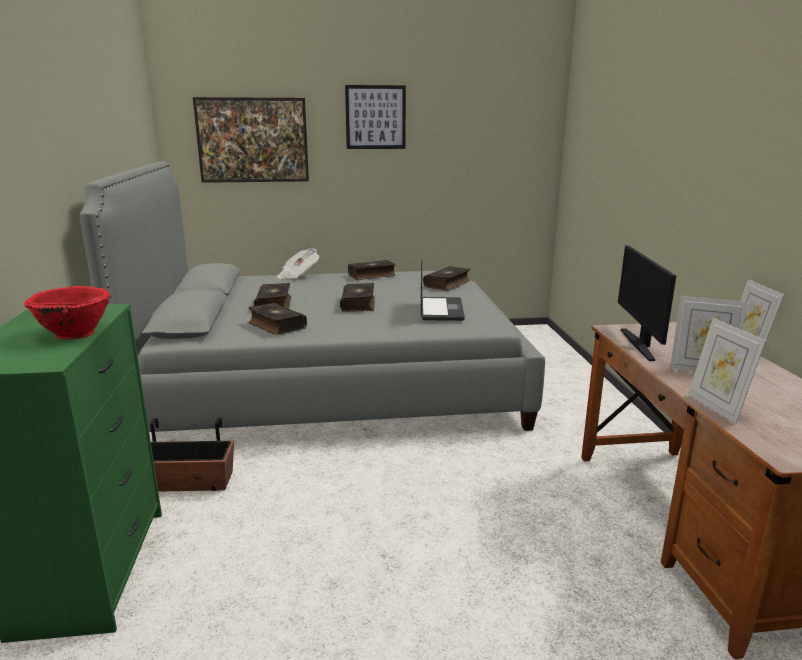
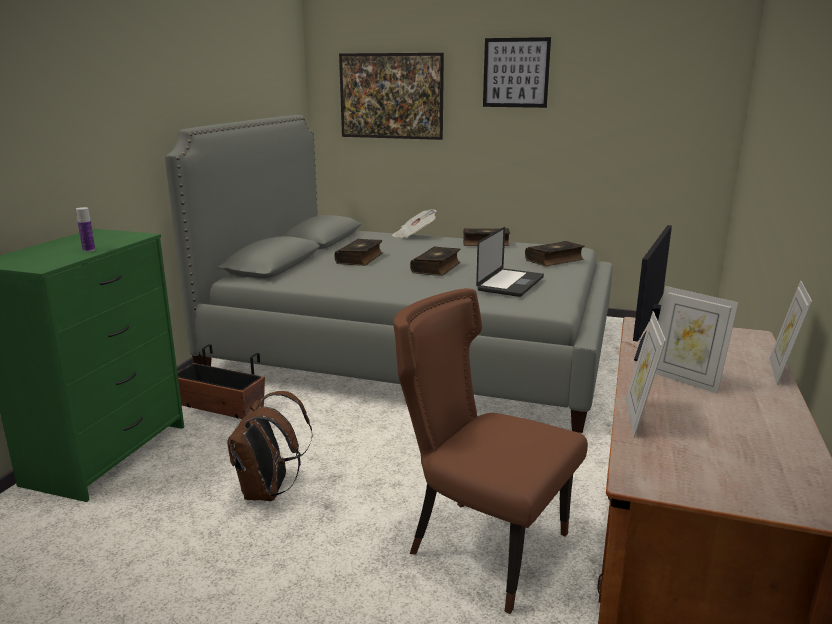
camera: 25 degrees right, 0 degrees up
(74, 334) = (89, 250): red bowl -> bottle
(276, 326) = (338, 278): book -> none
(314, 558) = (268, 492): none -> brown backpack
(543, 549) = (481, 545): none -> brown chair

